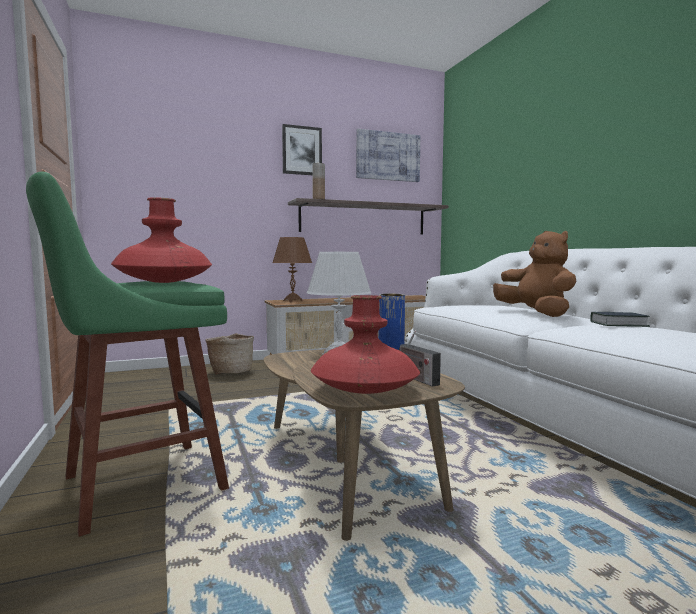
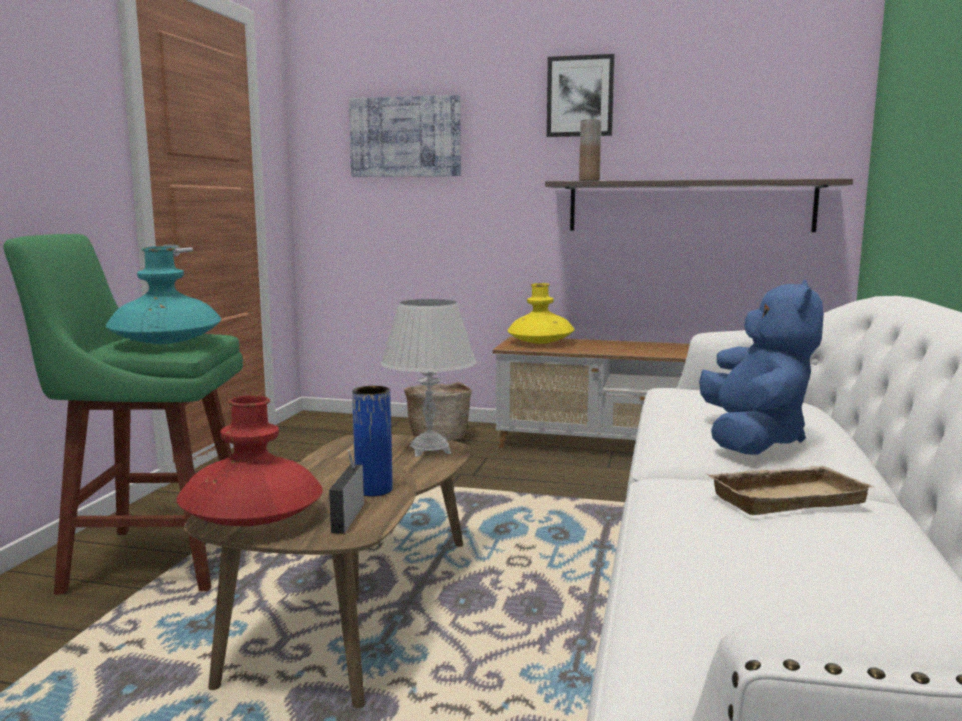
camera: 35 degrees right, 5 degrees up
(164, 282) = (166, 342): red vase -> turquoise vase
(292, 301) = (540, 342): brown table lamp -> yellow vase
(388, 156) = (746, 87): picture -> picture (405, 137)
(536, 314) = (752, 440): brown plush toy -> blue plush toy
(618, 324) = (786, 497): book -> beige tray

